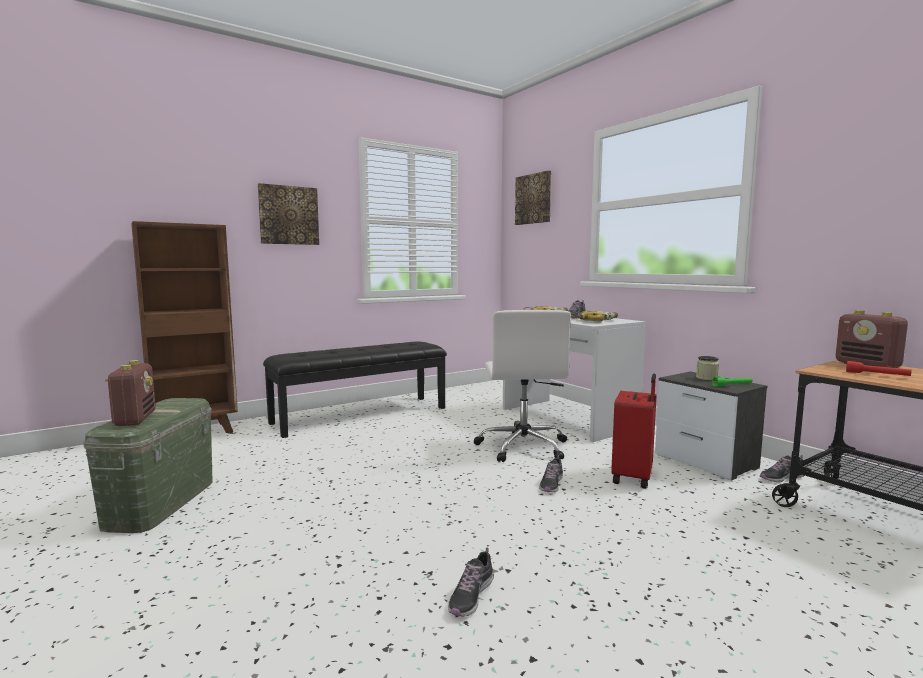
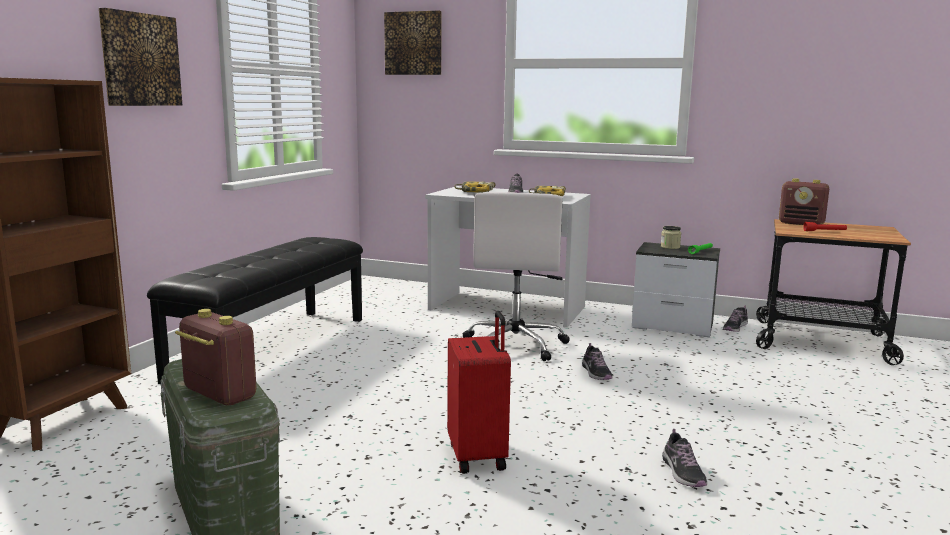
camera: 35 degrees left, 5 degrees up
(523, 447) = (515, 345): white office chair -> white office chair turned 45 degrees clockwise
(633, 477) = (645, 351): red suitcase -> red suitcase (479, 456)

